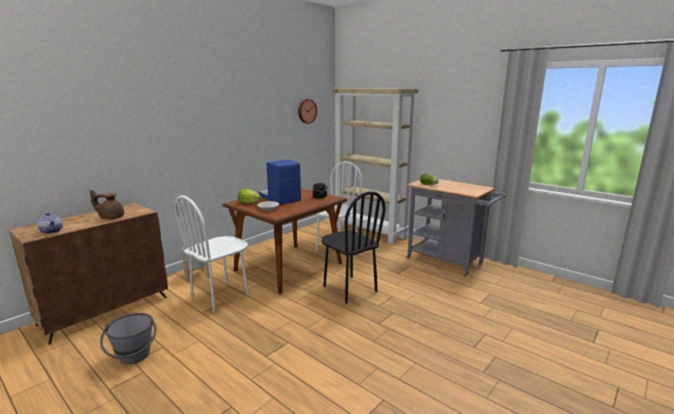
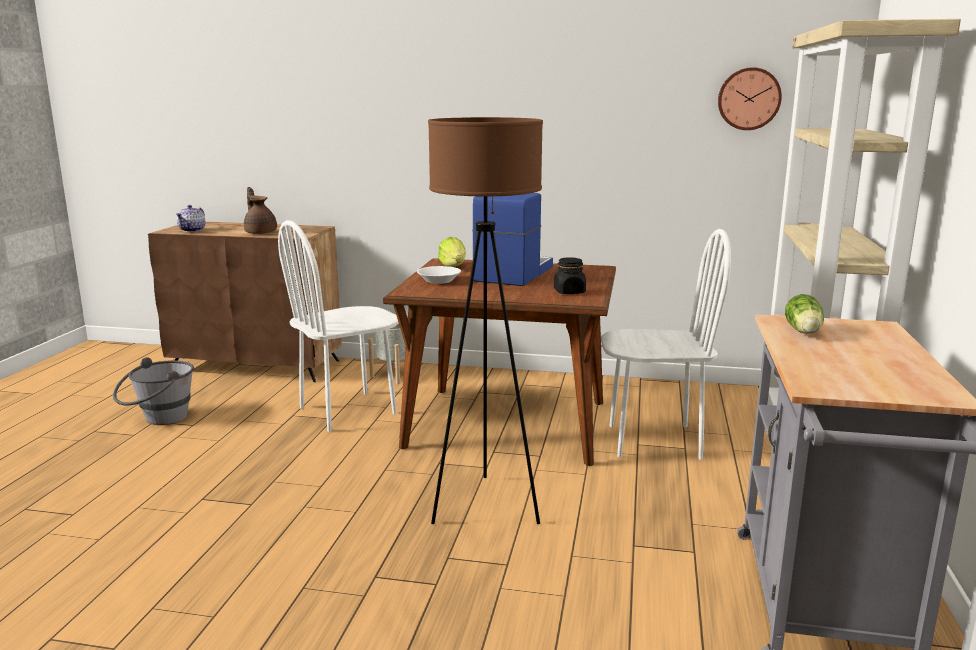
camera: 60 degrees right, 0 degrees up
(220, 296) = (348, 411): white chair -> white chair turned 45 degrees counterclockwise
(349, 289) = (485, 506): black chair -> brown floor lamp

